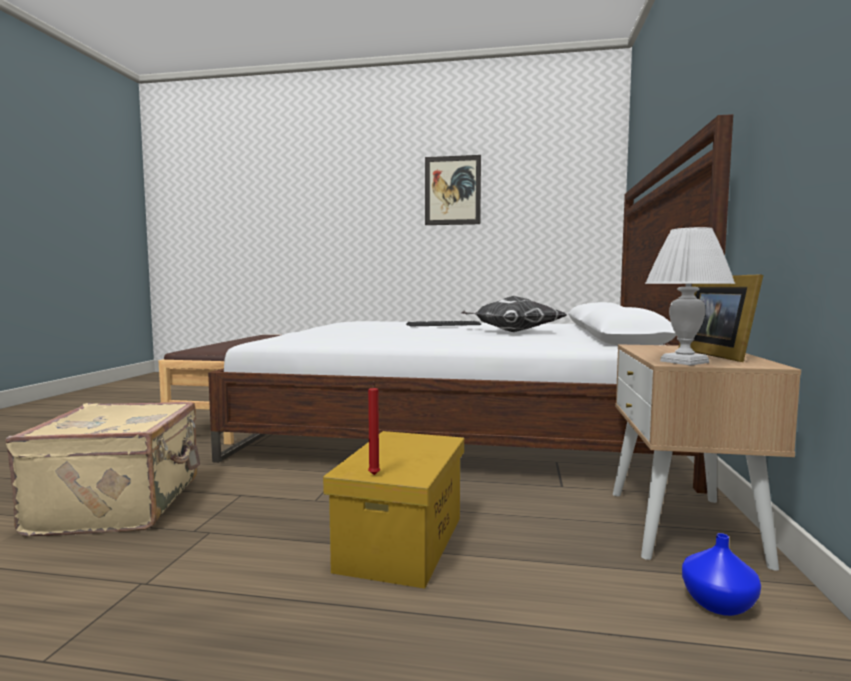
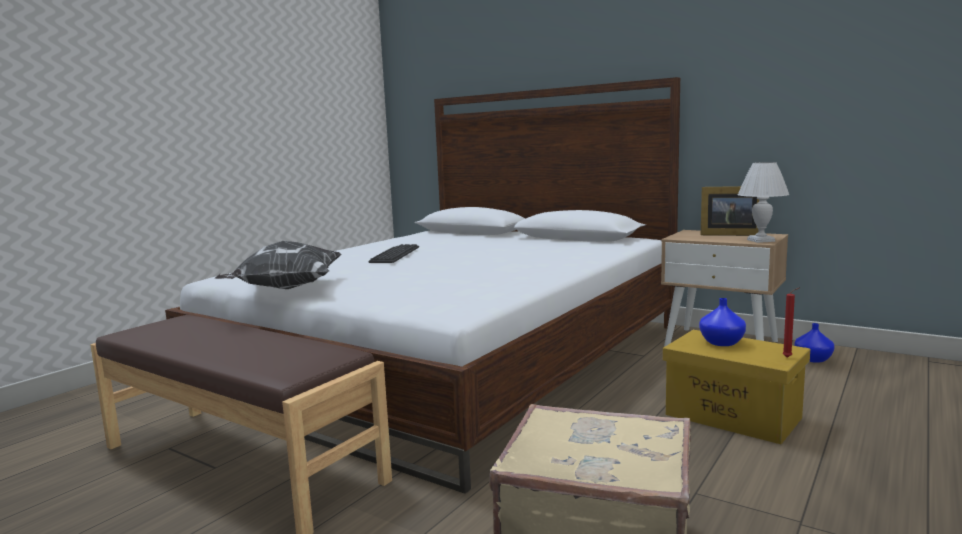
camera: 65 degrees left, 5 degrees up
(416, 448) = (722, 342): none -> blue vase
(452, 190) = (225, 71): picture -> none
(511, 332) = (480, 248): pillow -> pillow (285, 289)

